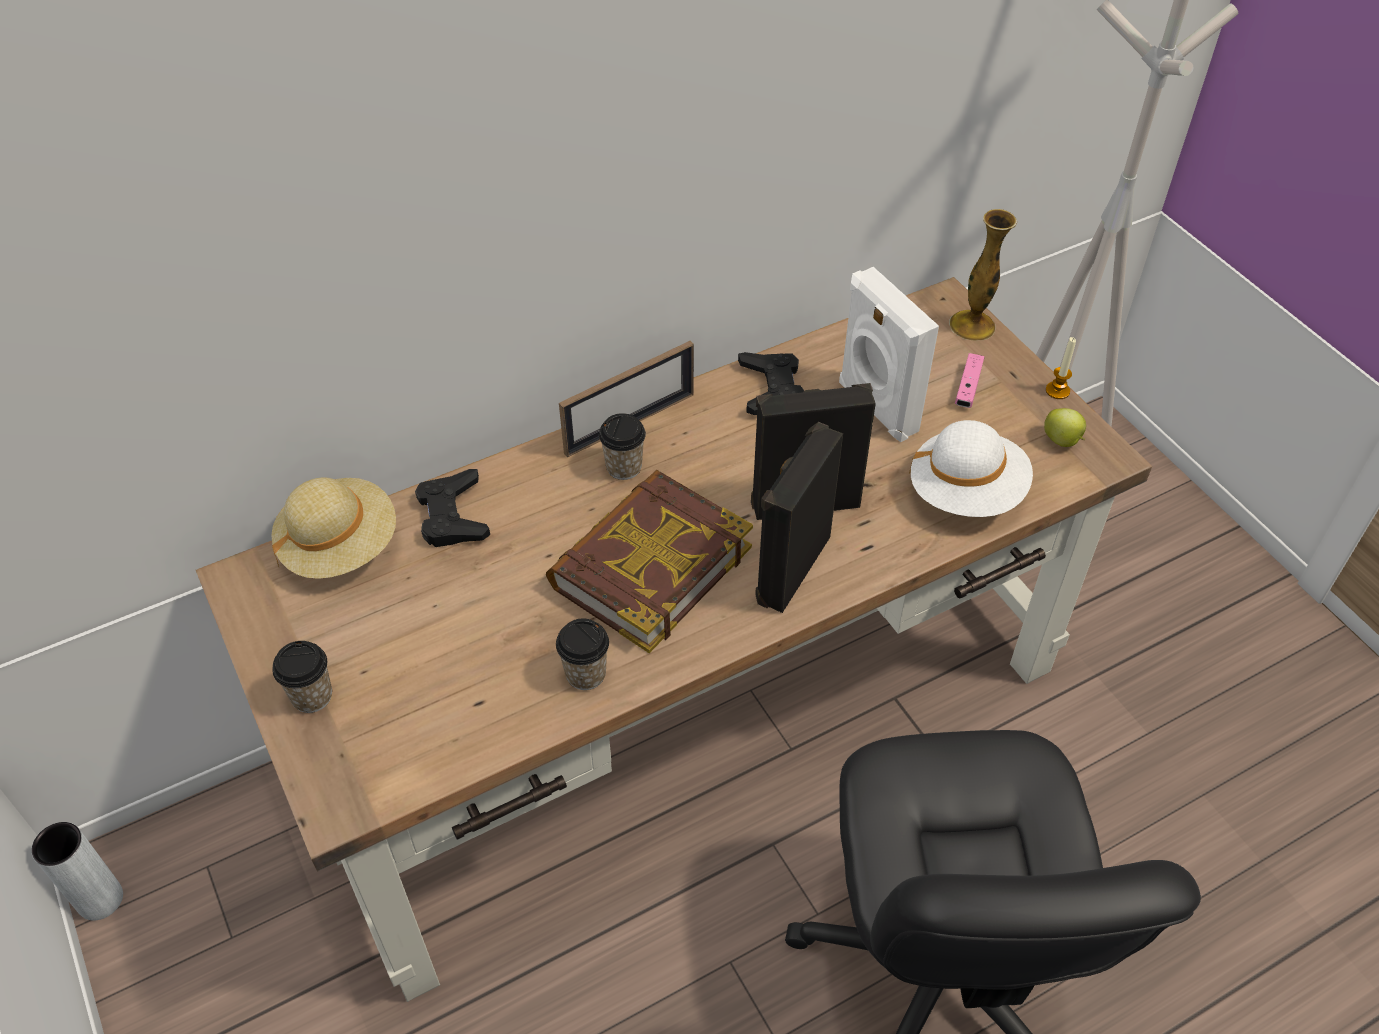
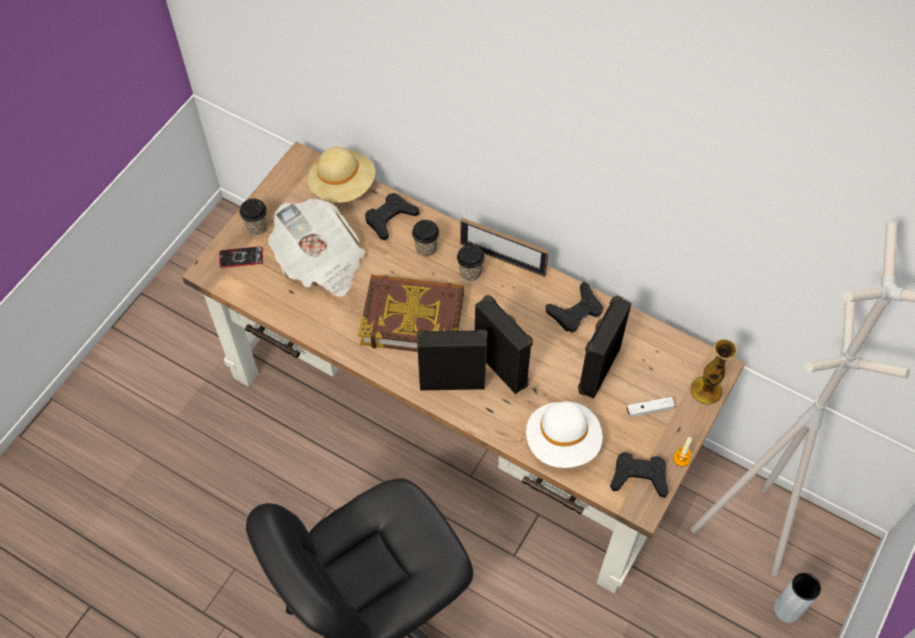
camera: 60 degrees right, 10 degrees up
(100, 899) = (213, 228): grey vase -> grey vase (787, 609)
(352, 746) = (241, 257): none -> phone
(455, 638) = (320, 262): none -> newspaper
(585, 674) = (332, 325): cup -> cup (426, 248)
(875, 408) = (597, 369): white speaker -> black speaker
(968, 387) = (649, 409): pink game controller -> white game controller
(1062, 441) = (639, 477): apple -> black game controller

